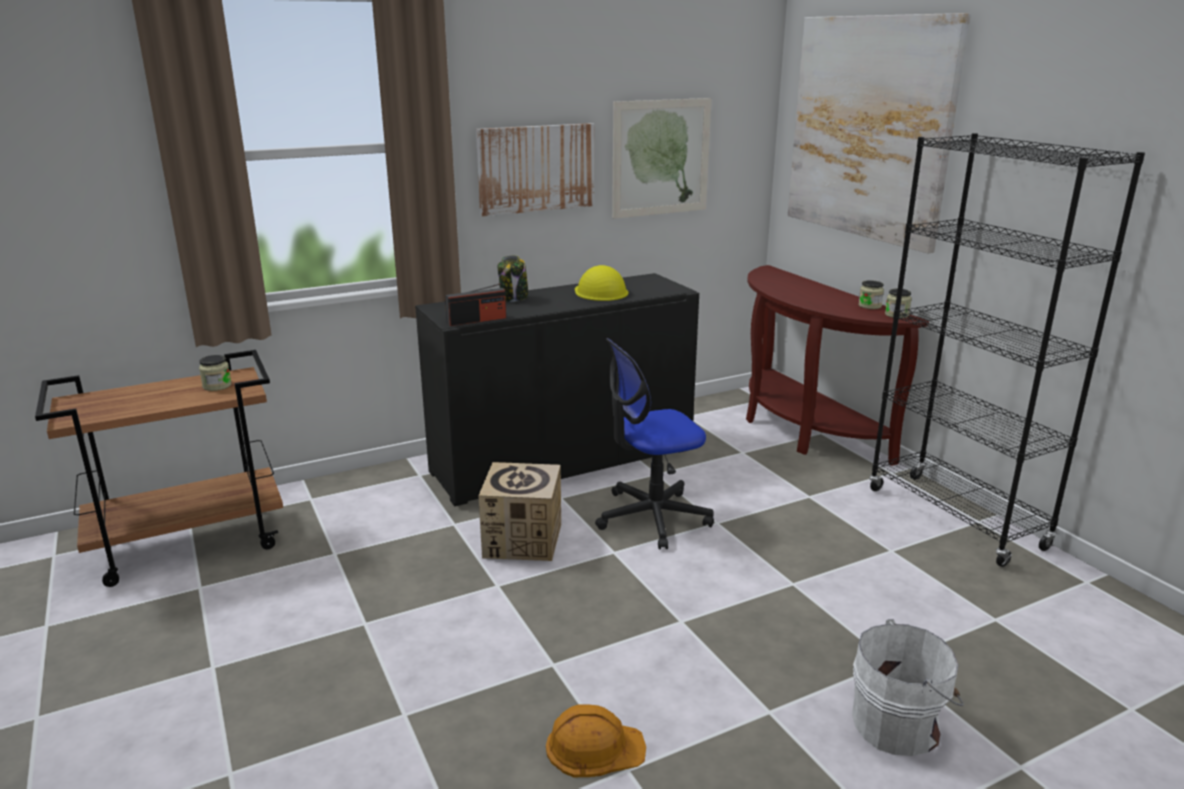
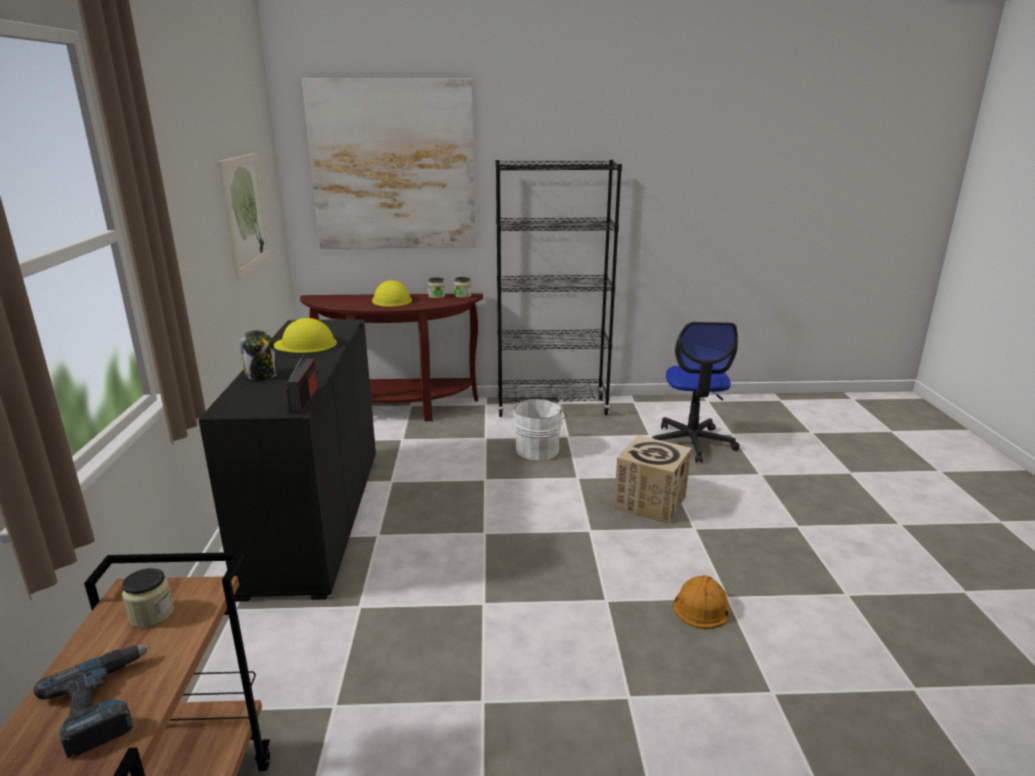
camera: 65 degrees left, 0 degrees up
(133, 401) = (103, 704): none -> power drill
(523, 540) = (427, 572): cardboard box -> cardboard box (650, 502)
(536, 168) = (194, 239): picture -> none
(652, 517) = (452, 502): office chair -> office chair (691, 443)
(817, 294) = (391, 300): none -> yellow hard hat
(899, 724) = (720, 493): white bucket -> white bucket (538, 449)

